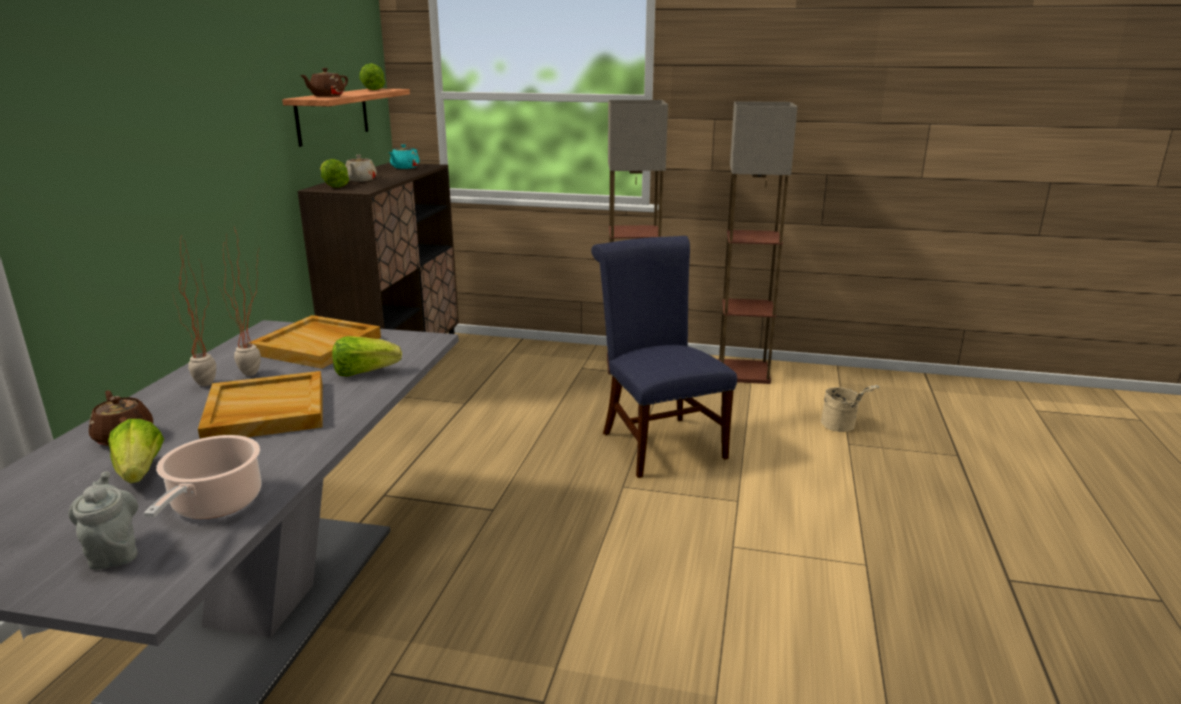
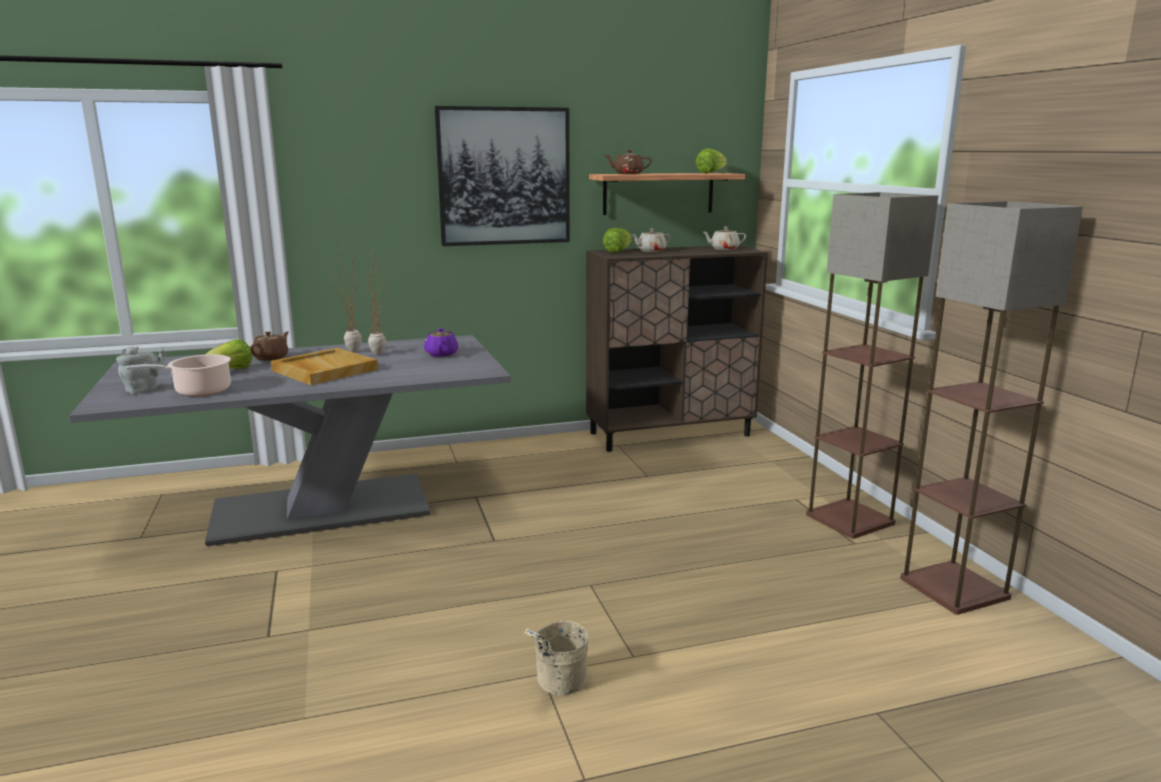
camera: 60 degrees right, 5 degrees down
(213, 110) = (504, 176): none -> picture
(318, 345) = (441, 354): beige tray -> purple teapot
(364, 372) = (406, 373): lettuce -> none
(404, 167) = (724, 249): turquoise teapot -> beige teapot
(658, 442) = (698, 580): blue chair -> none
(842, 427) = (920, 698): beige bucket -> beige bucket (557, 685)

